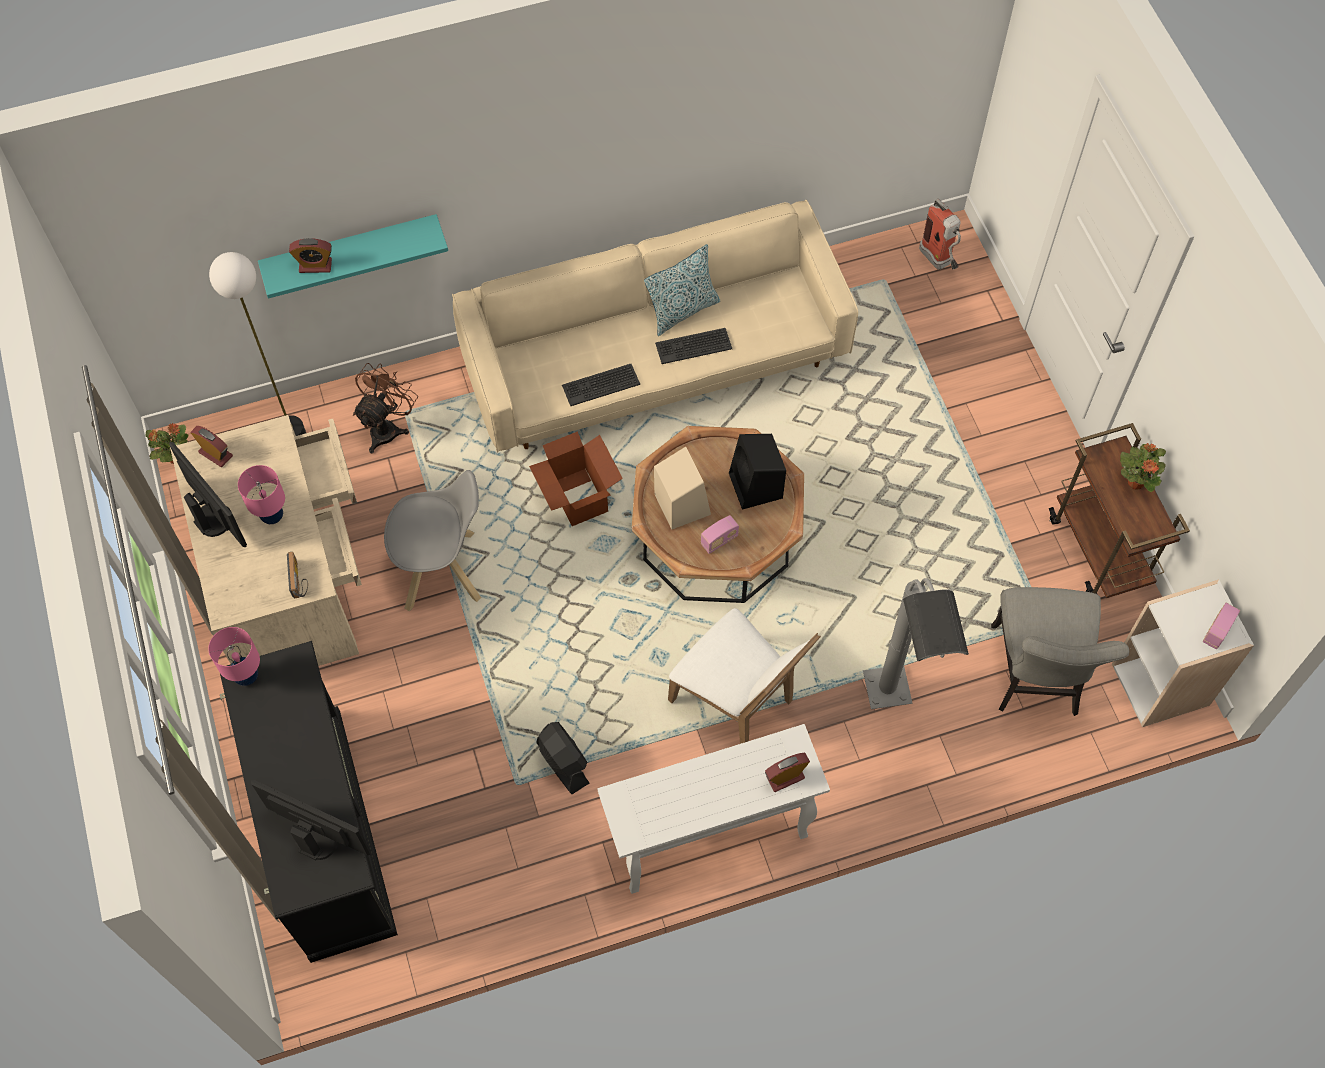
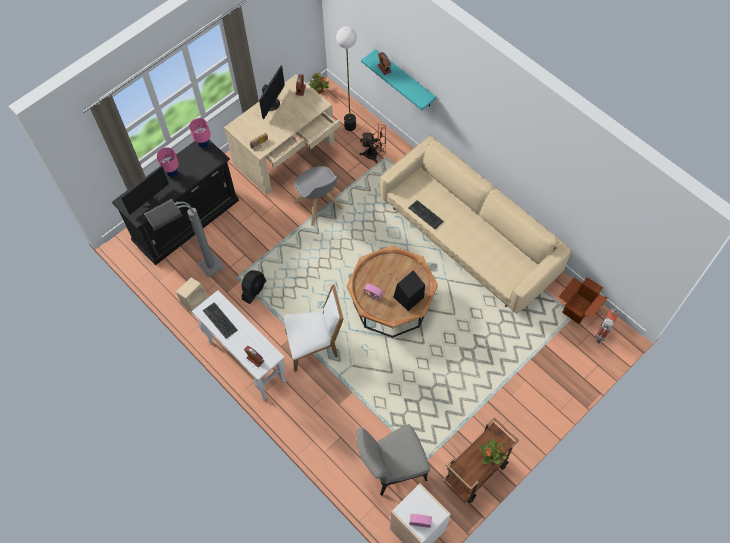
camera: 65 degrees right, 0 degrees up
(273, 517) = (283, 122): pink table lamp -> pink table lamp (172, 174)
(318, 837) = (148, 200): monitor -> monitor turned 45 degrees clockwise
(578, 498) = (380, 239): cardboard box -> cardboard box (577, 308)
(681, 503) = (383, 271): beige speaker -> beige speaker (196, 301)
(683, 311) = (484, 229): pillow -> none
(693, 346) = (468, 241): keyboard -> keyboard (220, 320)
(738, 702) = (315, 345): white chair -> white chair turned 120 degrees counterclockwise
(894, 717) = (339, 413): grey floor lamp -> grey floor lamp (199, 274)

